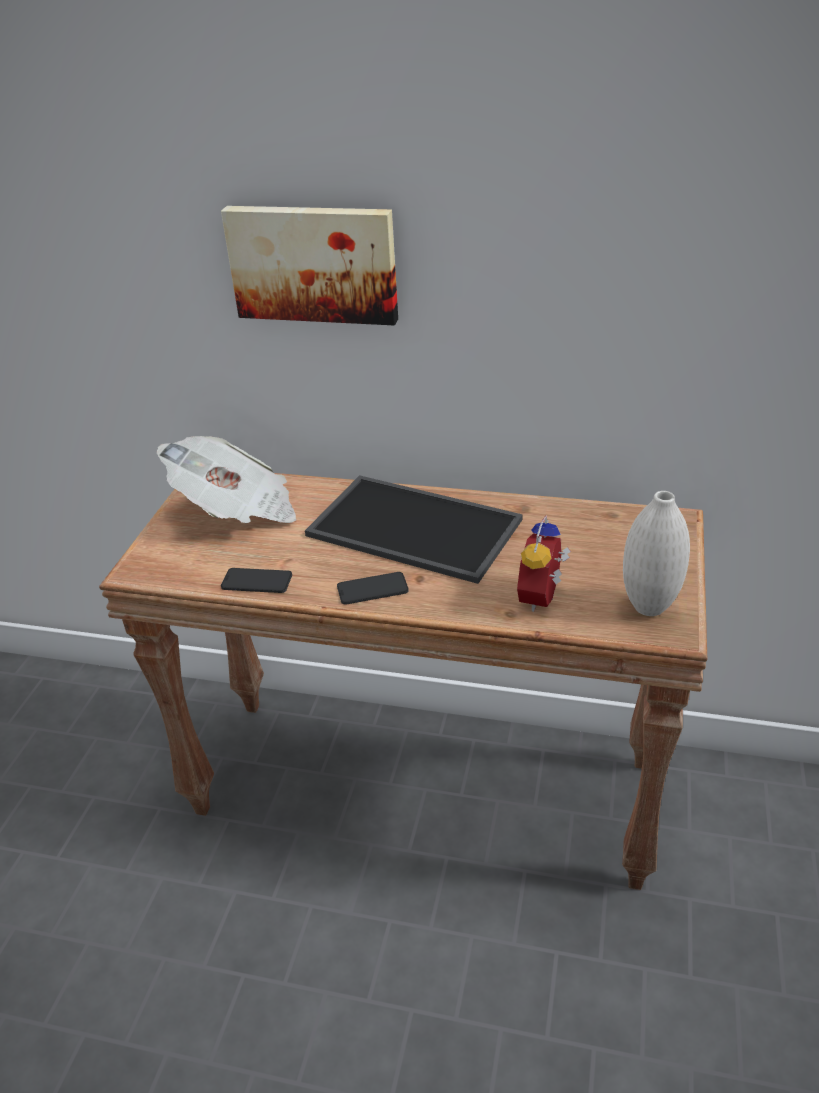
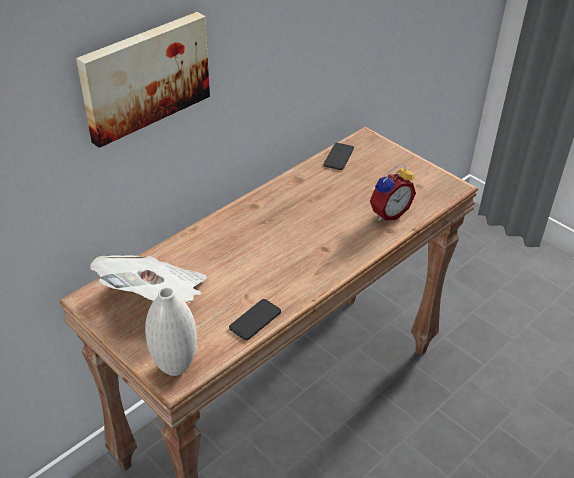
camera: 60 degrees left, 5 degrees up
(372, 589) = (316, 272): phone -> phone (338, 157)
(410, 529) = (271, 230): tray -> none
(543, 598) = (388, 213): alarm clock -> alarm clock turned 90 degrees counterclockwise
(649, 607) = (427, 184): white vase -> white vase (175, 367)

